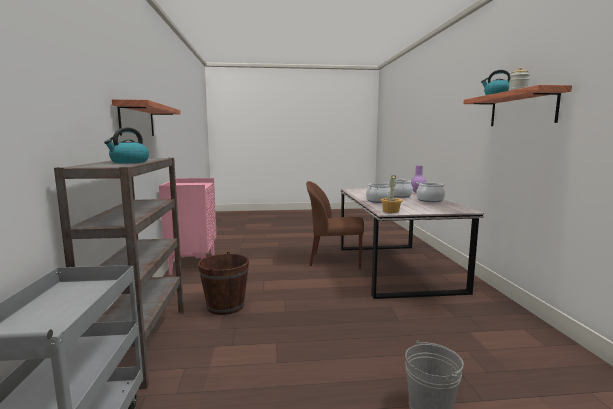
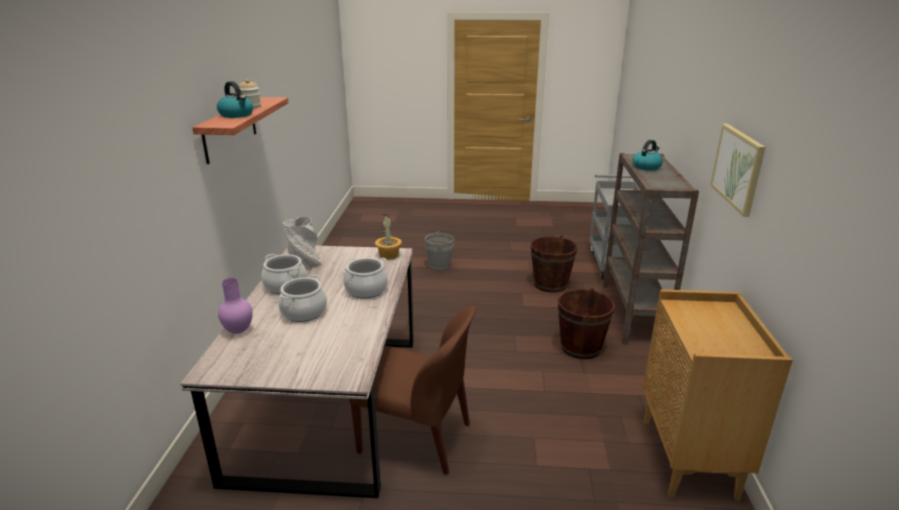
camera: 170 degrees left, 15 degrees up
(137, 120) = (738, 168): shelf -> picture
(193, 264) = (688, 458): pink cabinet -> brown cabinet
(231, 384) = (550, 284): none -> brown bucket
(442, 206) = (304, 264): none -> grey vase

